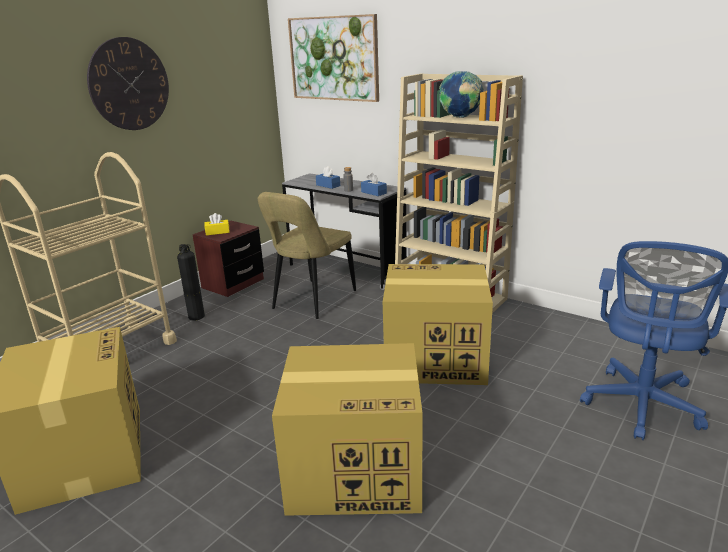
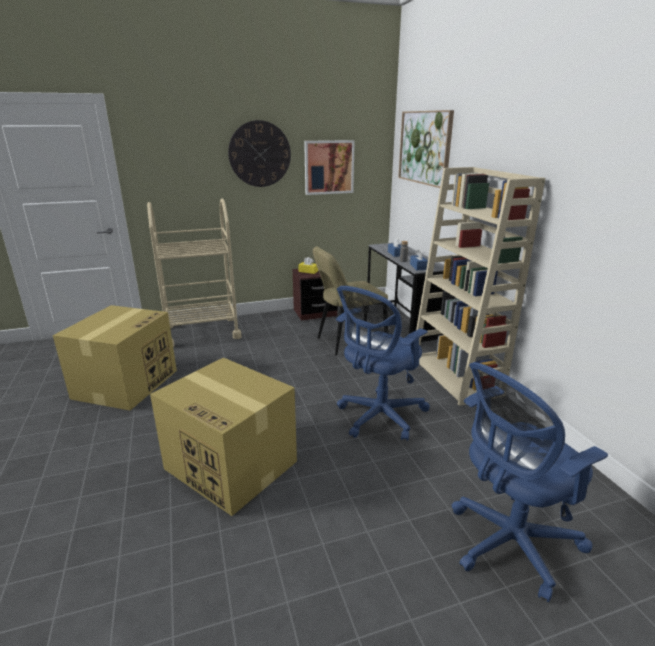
camera: 35 degrees right, 0 degrees up
(196, 316) = (269, 327): fire extinguisher -> none
(212, 93) = (329, 167): none -> picture
(433, 359) = (378, 417): cardboard box -> blue office chair
(460, 117) = (483, 212): globe -> none

